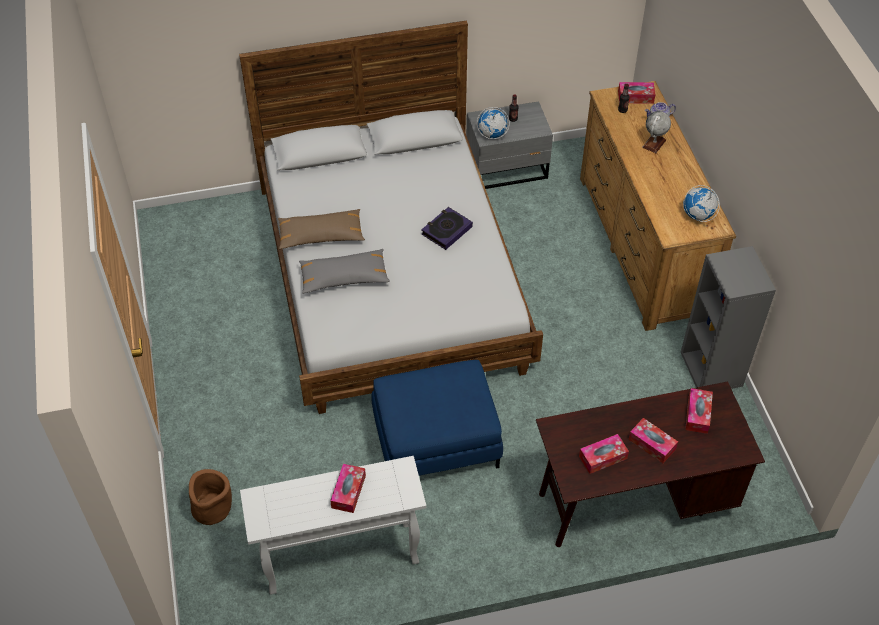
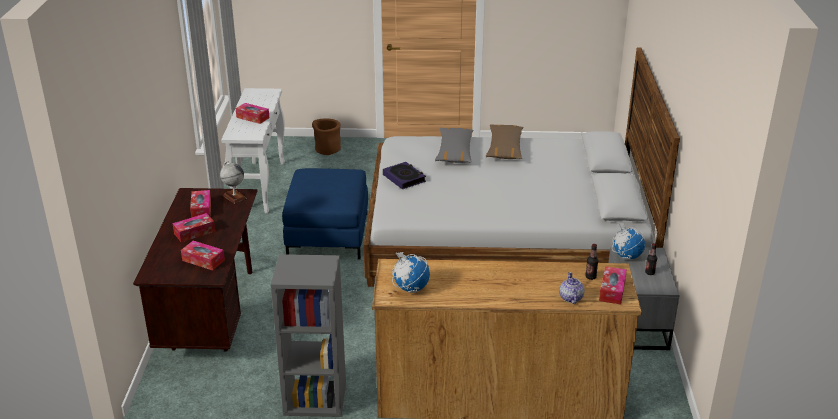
camera: 105 degrees right, 20 degrees down
(446, 230) = (489, 201): book -> book (404, 178)
(654, 144) = (529, 286): globe -> globe (234, 197)

